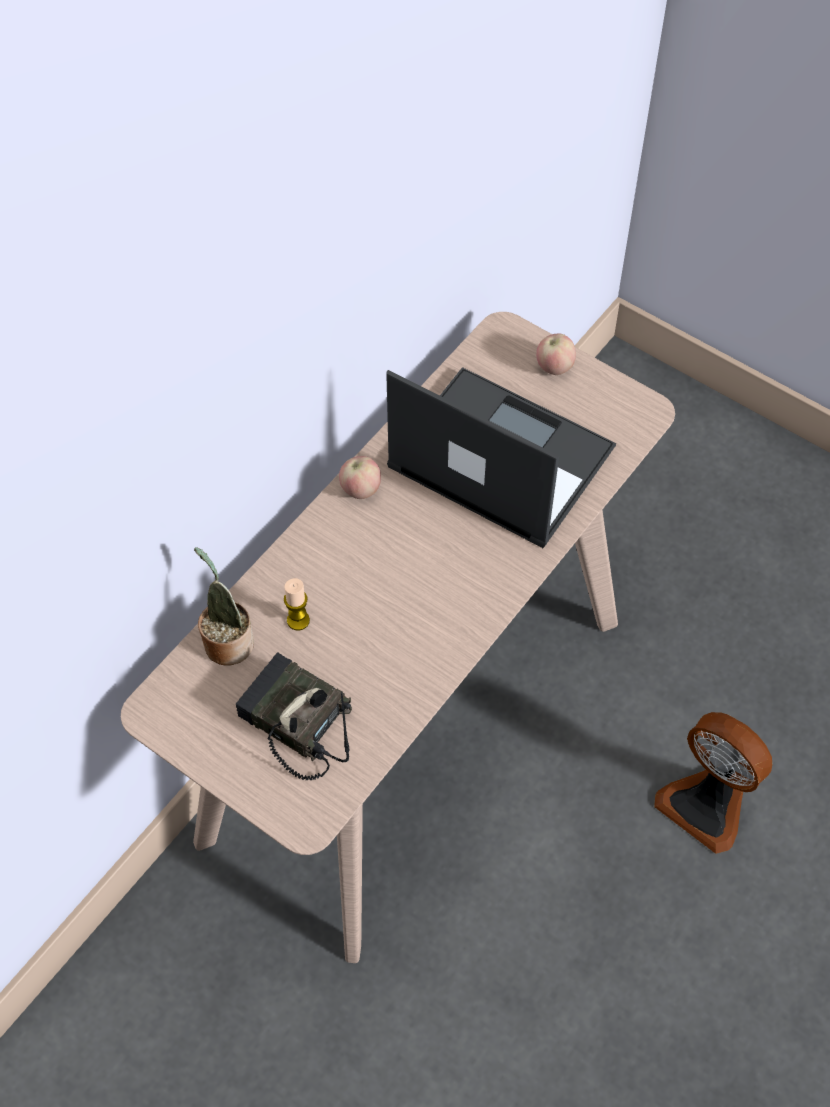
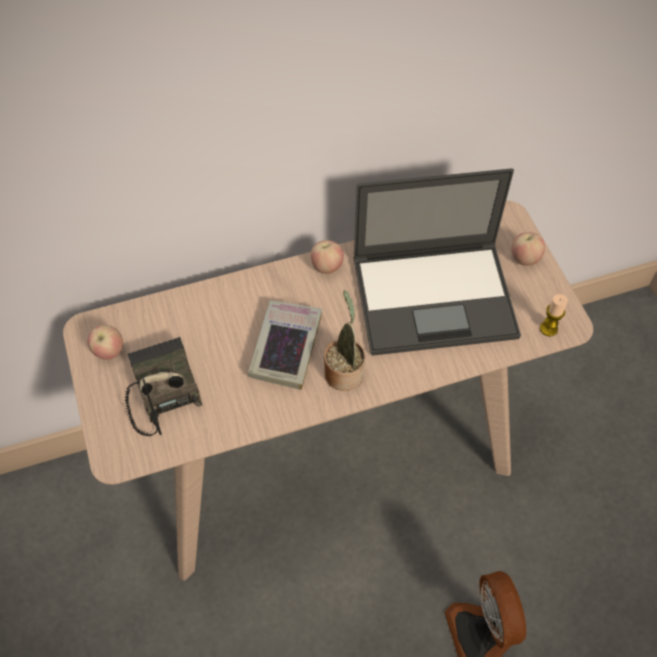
camera: 35 degrees right, 0 degrees up
(199, 718) = (109, 351): none -> apple
(227, 640) = (165, 313): potted plant -> potted plant (344, 371)
(298, 620) = (218, 327): candle -> candle (548, 329)
(388, 599) = (285, 347): none -> book
(498, 457) = (436, 297): laptop -> laptop turned 105 degrees clockwise

